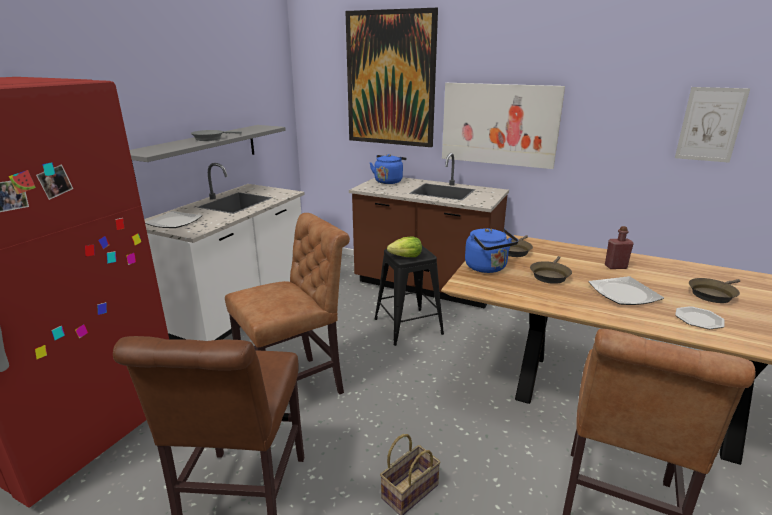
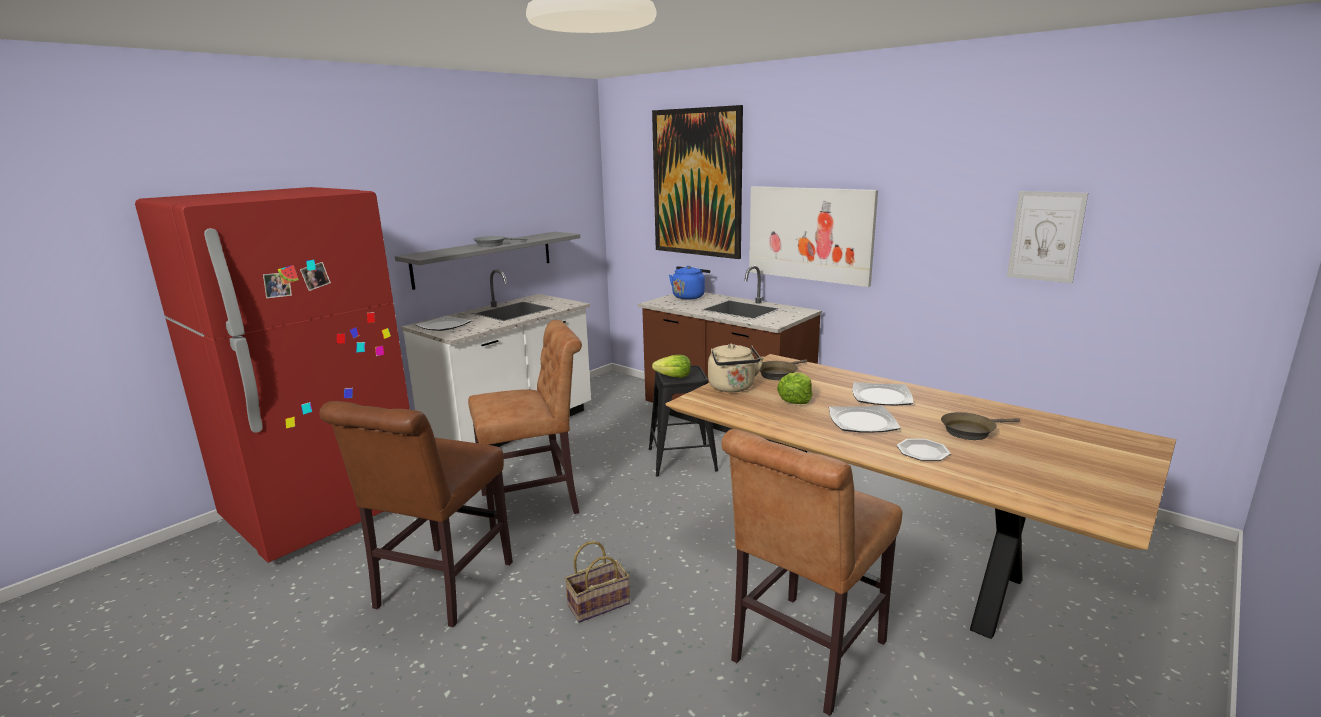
camera: 15 degrees right, 5 degrees down
(487, 268) = (733, 388): blue kettle -> beige kettle
(550, 275) = (795, 399): brown frying pan -> lettuce
(615, 267) = (882, 397): red bottle -> plate

